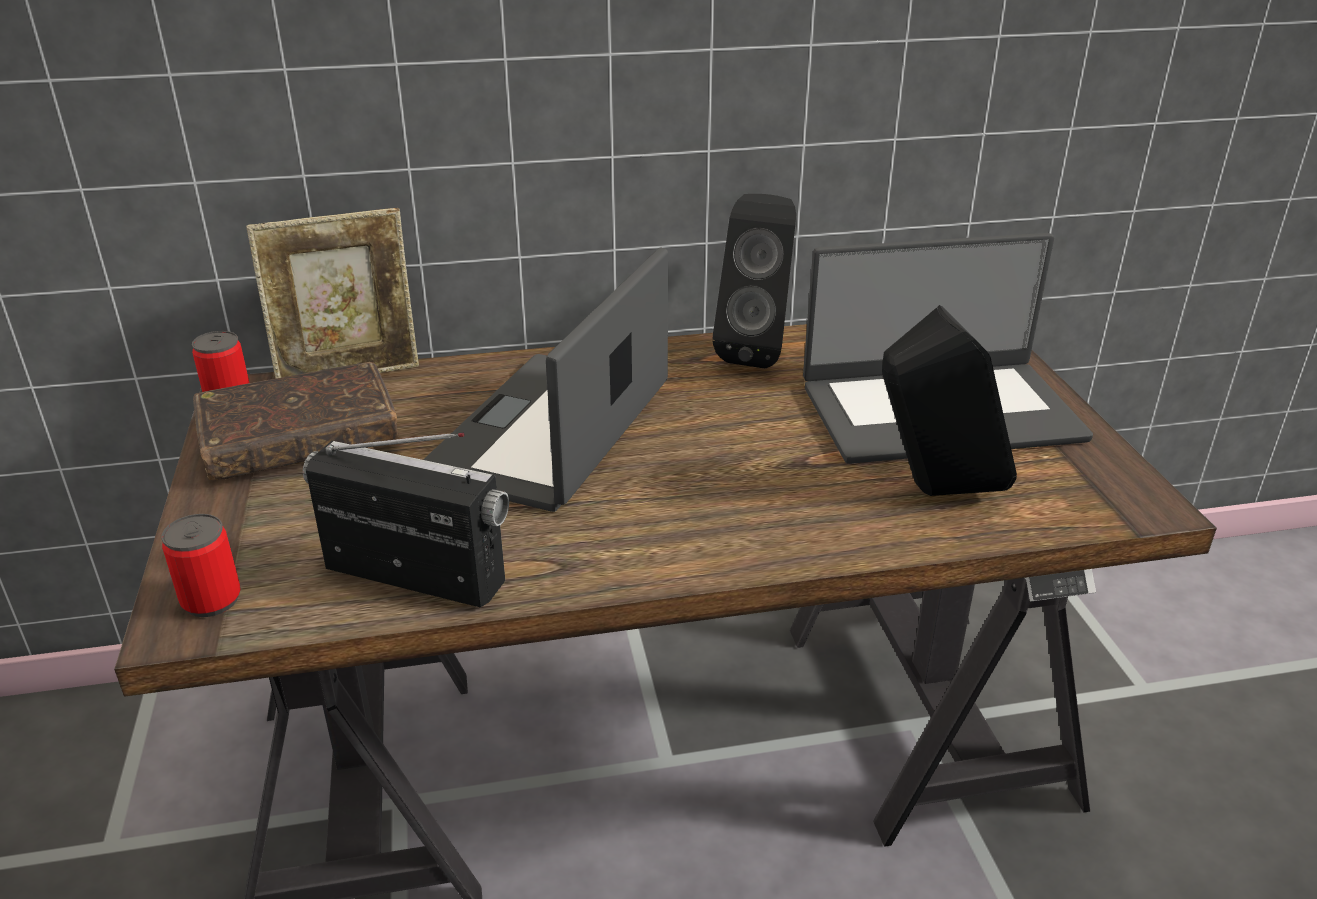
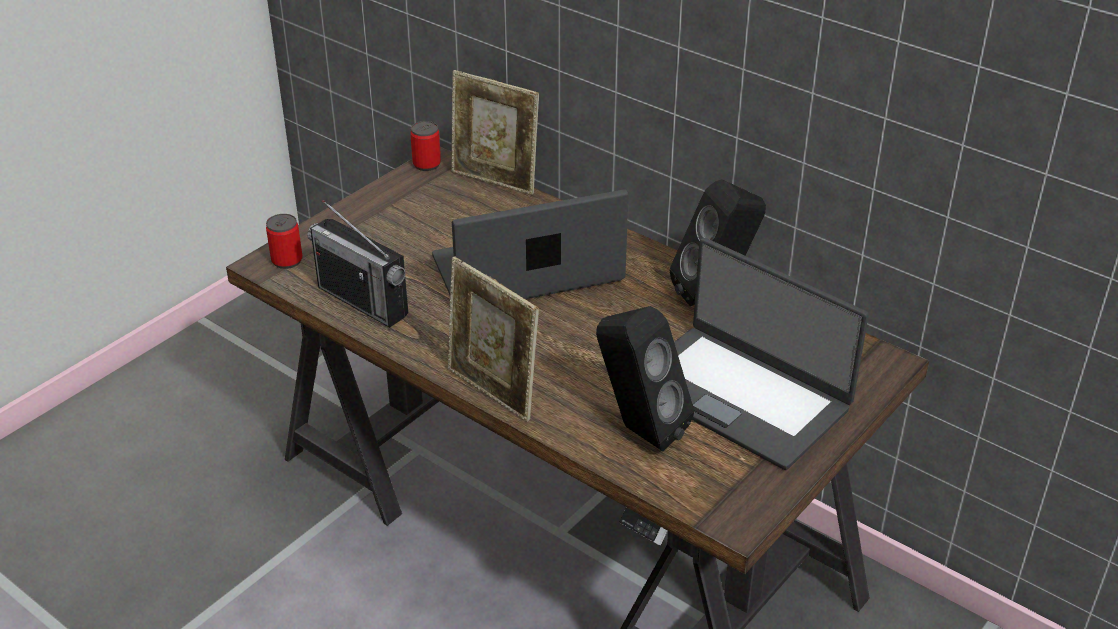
camera: 50 degrees right, 5 degrees up
(300, 439) = (422, 205): brown book -> none
(414, 575) = (363, 301): radio -> radio turned 150 degrees clockwise
(748, 560) = (492, 392): none -> picture frame

